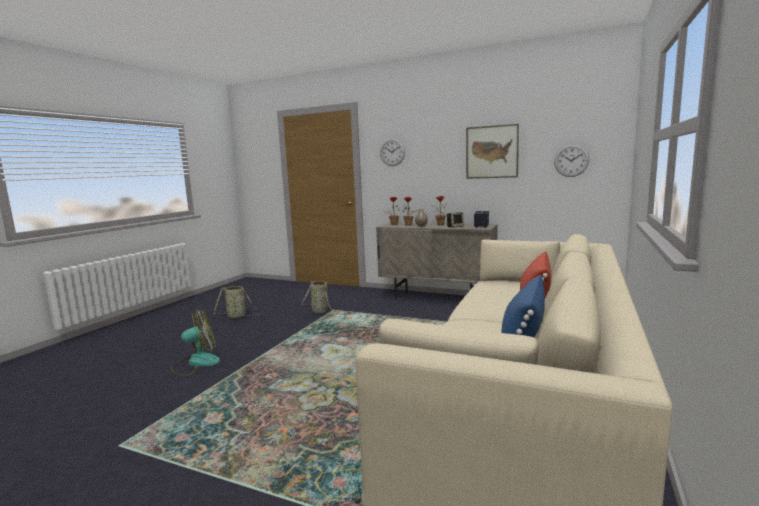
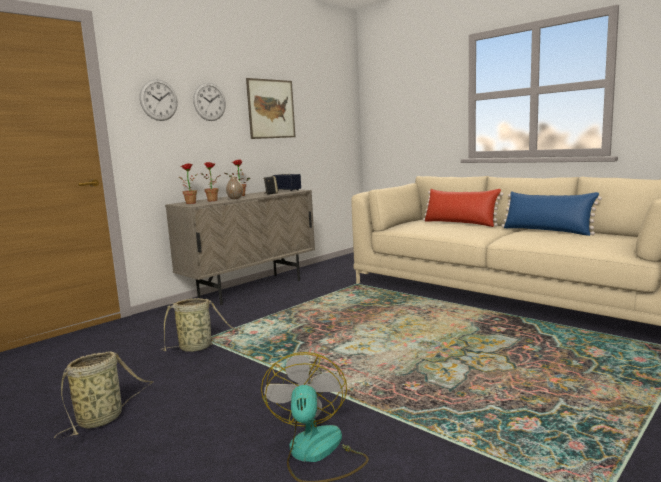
camera: 70 degrees left, 0 degrees up
(571, 160) = (329, 121): wall clock -> wall clock (209, 102)

